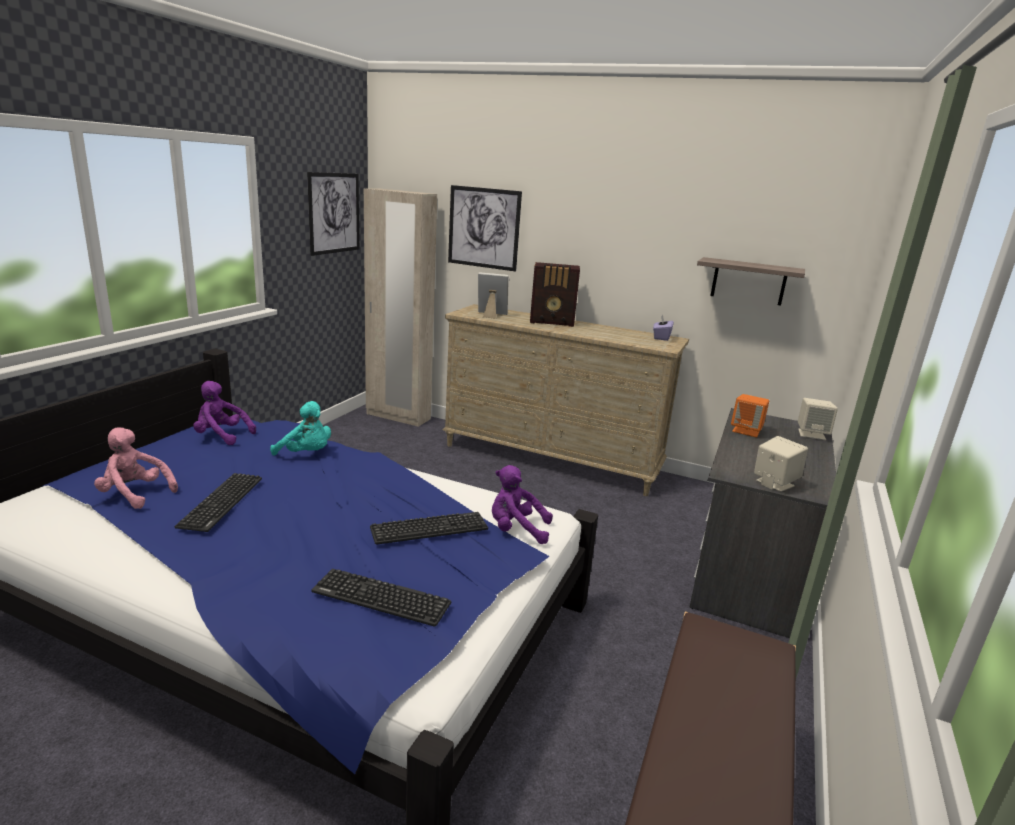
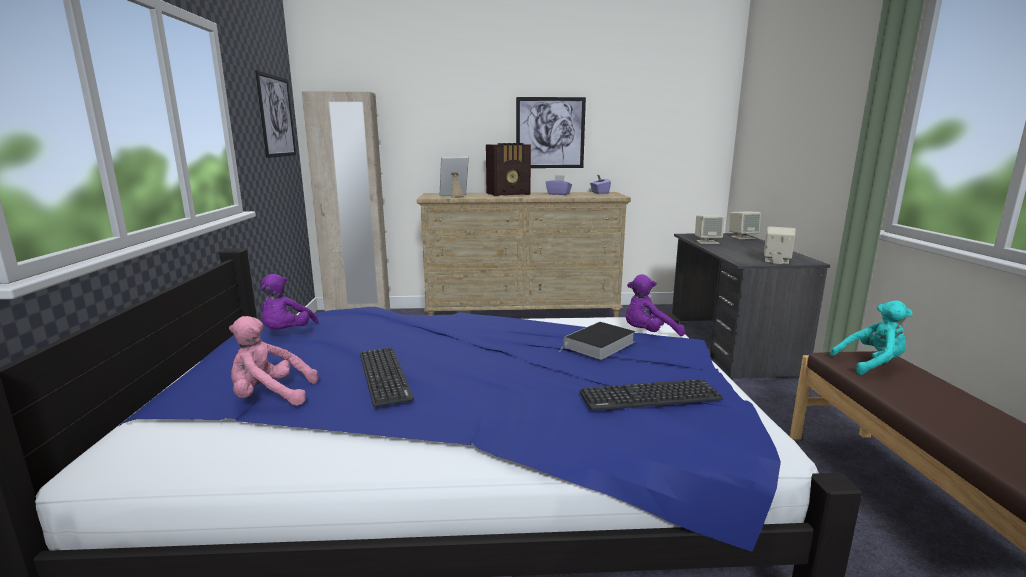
camera: 25 degrees left, 5 degrees down
(221, 436) = (287, 333): purple plush toy -> purple plush toy turned 75 degrees counterclockwise
(306, 454) = (398, 326): turquoise plush toy -> turquoise plush toy (871, 364)
(429, 528) = (598, 345): keyboard -> book
(483, 228) = (425, 122): picture -> picture (550, 133)
(607, 331) = (558, 194): none -> purple tissue box
(746, 431) = (707, 242): orange speaker -> beige speaker
(748, 281) = (654, 140): shelf -> none

